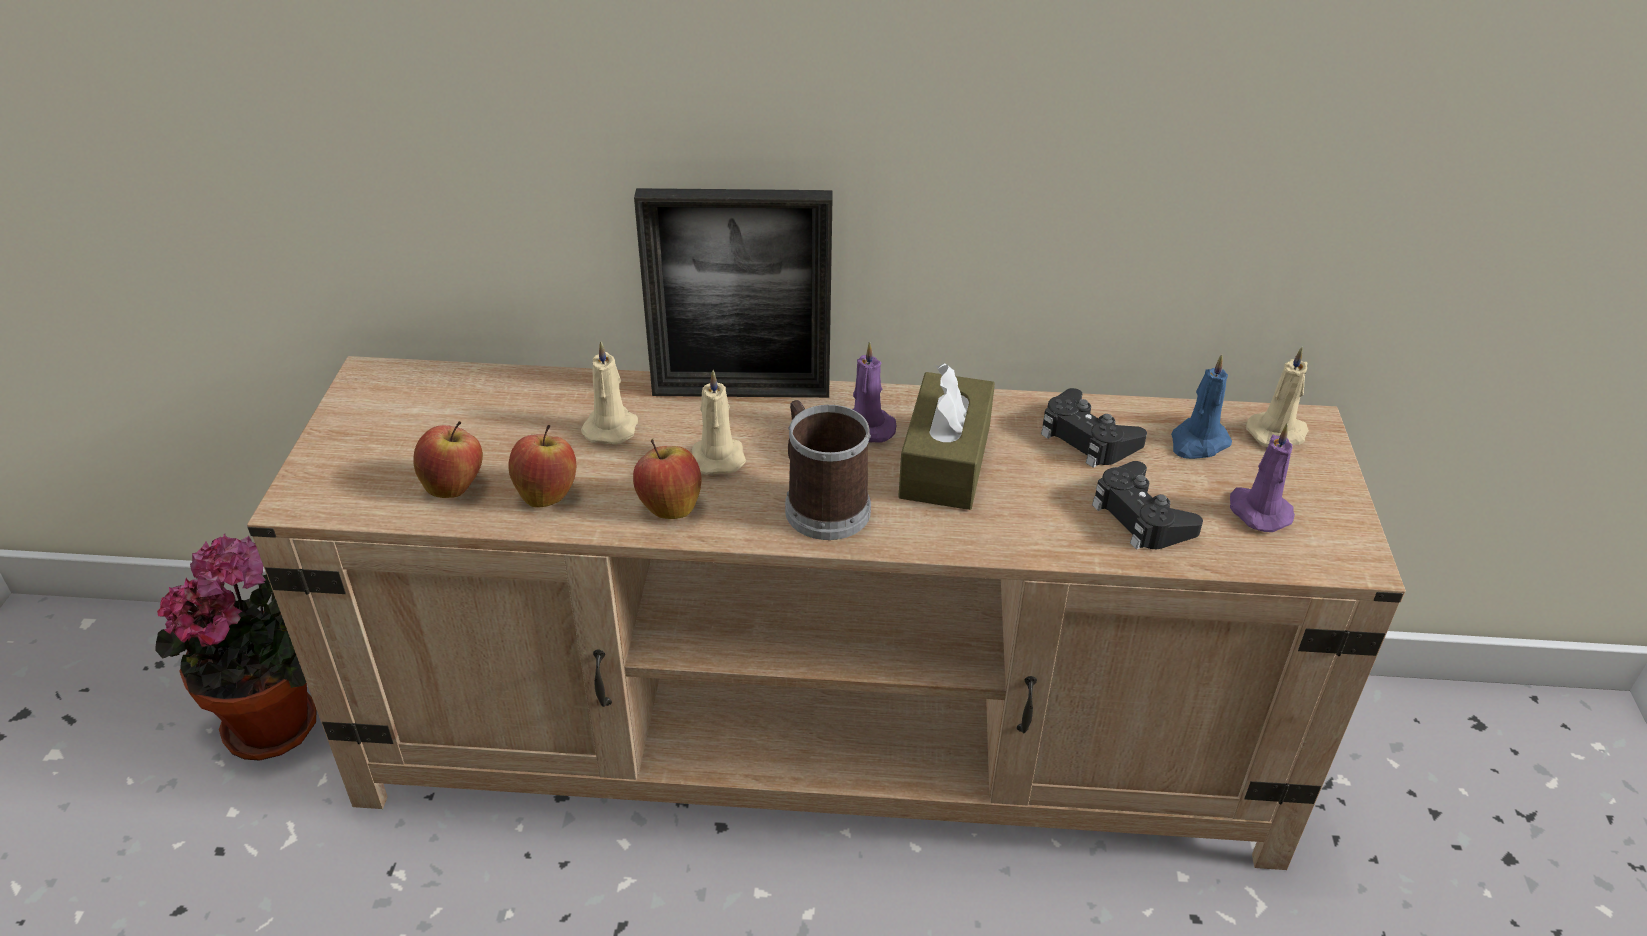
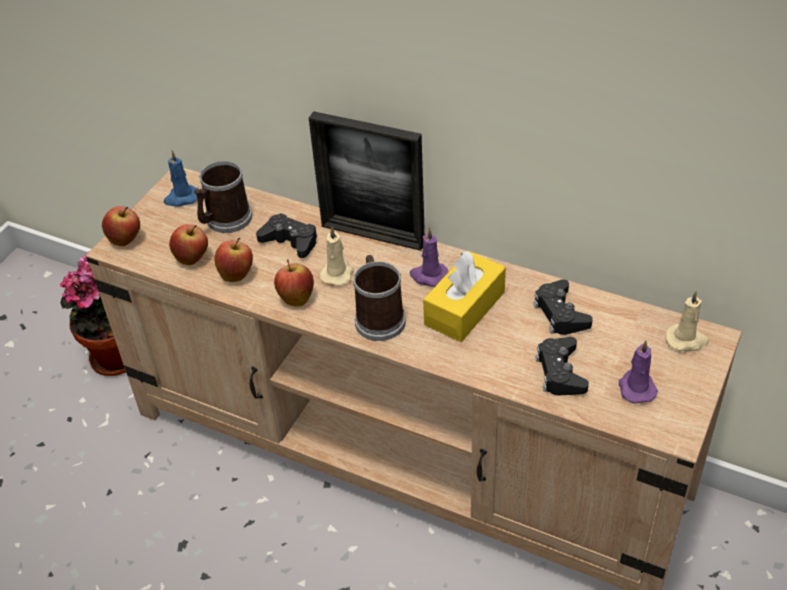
camera: 25 degrees right, 5 degrees up
(314, 484) = (126, 240): none -> apple
(482, 419) = (225, 220): none -> mug
(612, 427) = (290, 241): beige candle -> black game controller
(945, 461) = (464, 308): brown tissue box -> yellow tissue box
(1197, 442) = (629, 333): blue candle -> blue candle (181, 198)

